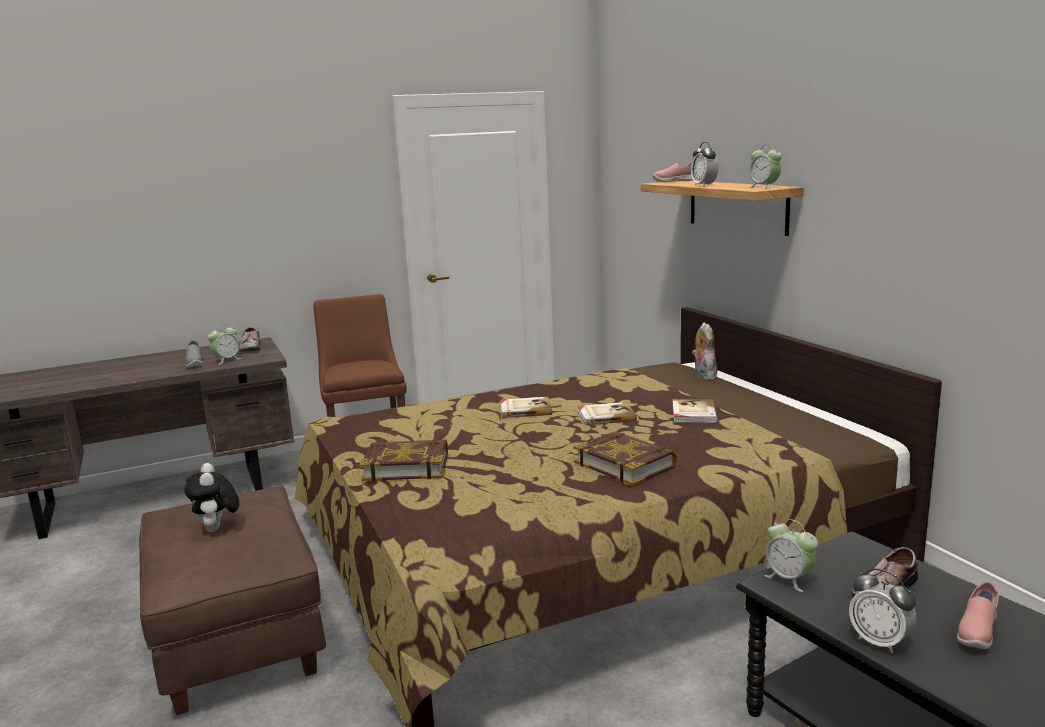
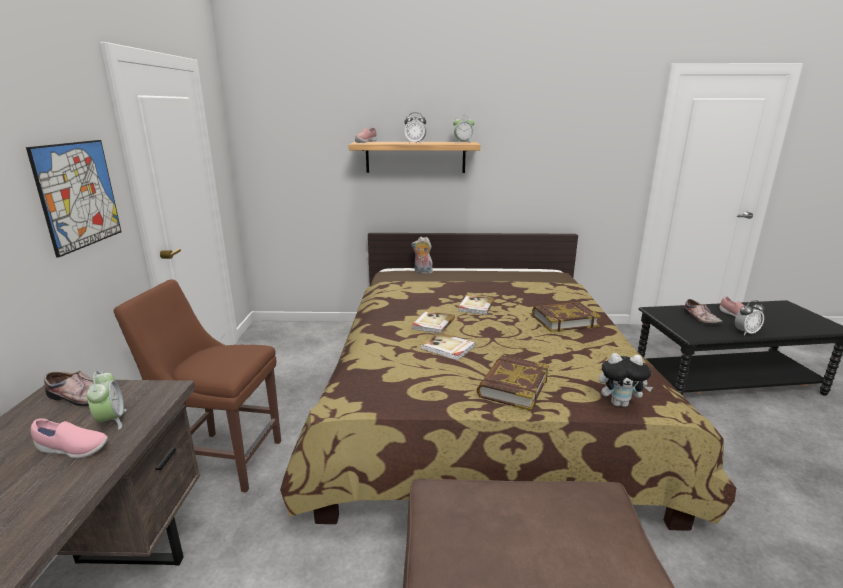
camera: 65 degrees left, 5 degrees up
(194, 363) = (72, 450): grey shoe -> pink shoe
(217, 529) = (527, 532): plush toy -> plush toy (620, 403)
(333, 214) = (78, 195): none -> picture
(693, 413) = (496, 288): book -> book (447, 348)
(789, 579) = (687, 331): alarm clock -> none

